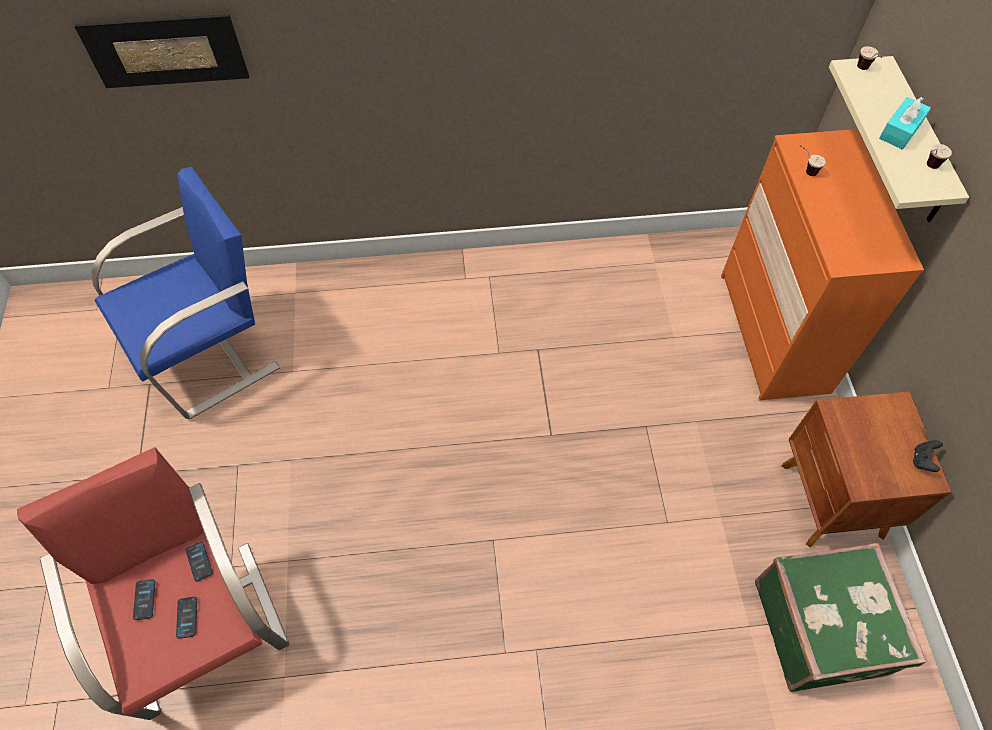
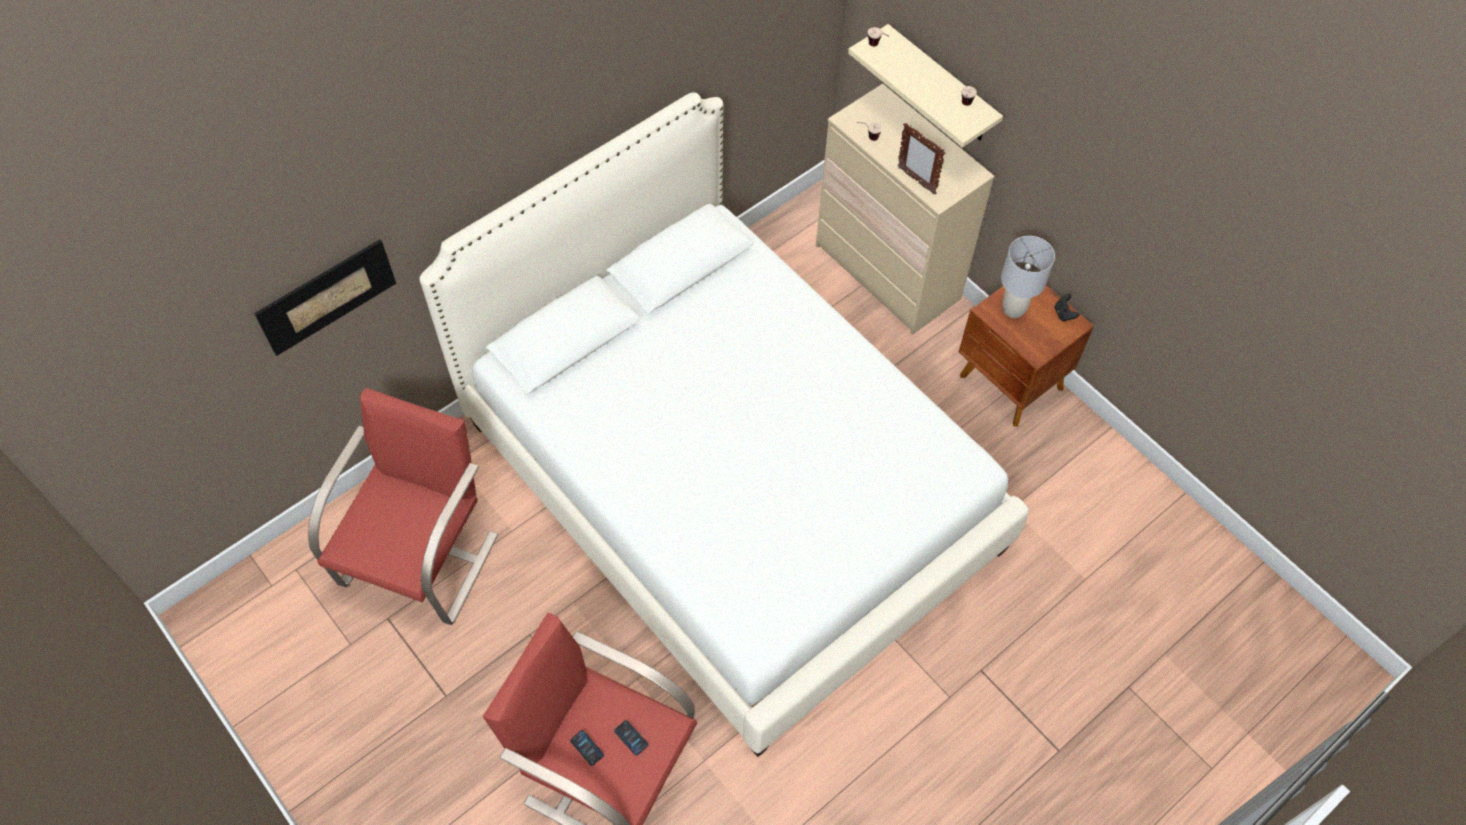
camera: 35 degrees left, 0 degrees up
(199, 561) = (605, 696): phone -> none
(210, 352) = (420, 558): blue armchair -> red armchair
(496, 439) = (731, 484): none -> white bed
(773, 332) = (887, 272): orange dresser -> beige dresser
(821, 626) = (1058, 478): green suitcase -> none
(829, 233) = (916, 180): none -> picture frame
(865, 424) = (1013, 309): none -> grey table lamp
(900, 131) = (930, 85): turquoise tissue box -> none

